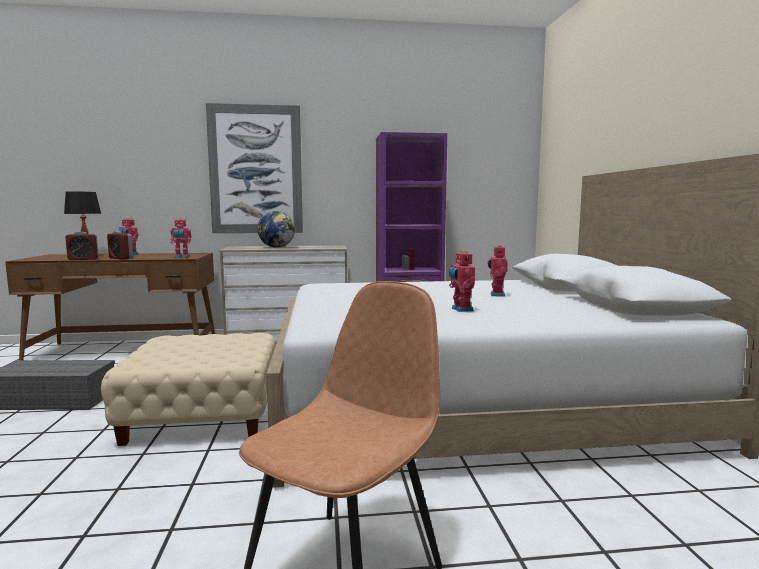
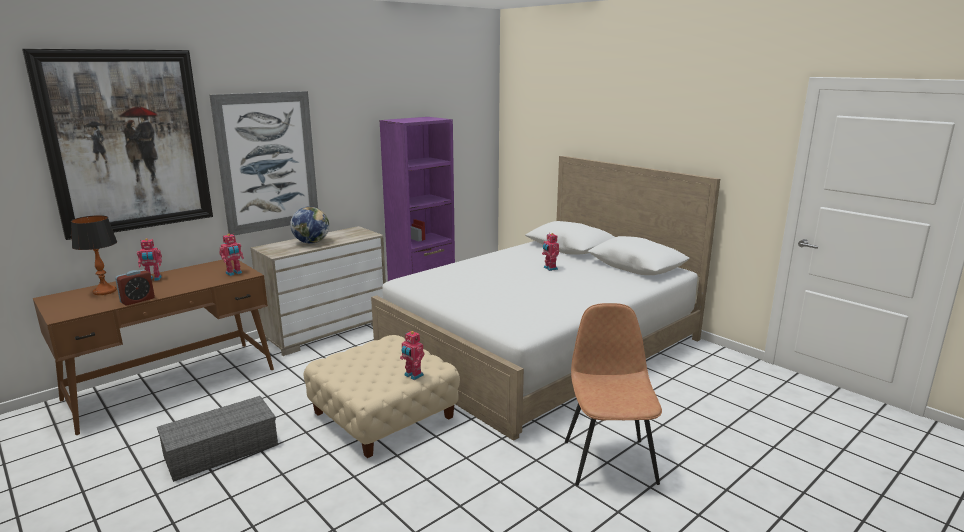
camera: 35 degrees left, 10 degrees up
(121, 258) = (175, 289): alarm clock -> none
(134, 138) = (127, 142): none -> picture
(461, 309) = (559, 291): toy robot -> toy robot (413, 375)

